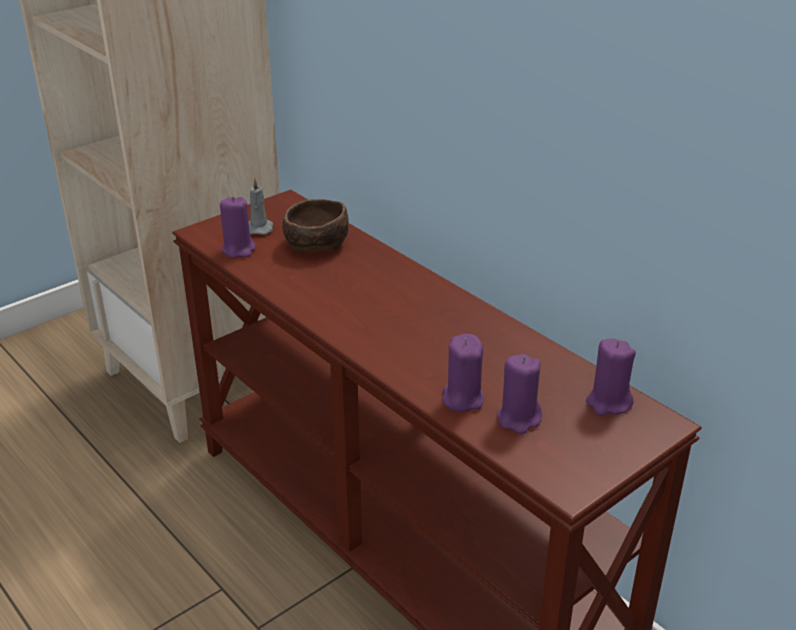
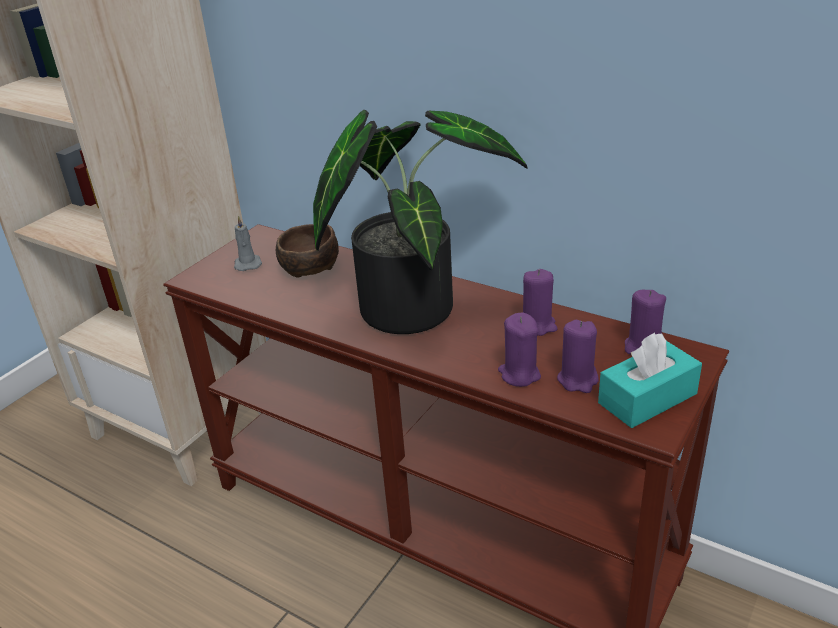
camera: 15 degrees left, 0 degrees up
(238, 249) = (238, 287): purple candle -> purple candle (538, 325)
(395, 302) = (411, 303): none -> potted plant
(580, 455) = (647, 398): none -> turquoise tissue box

